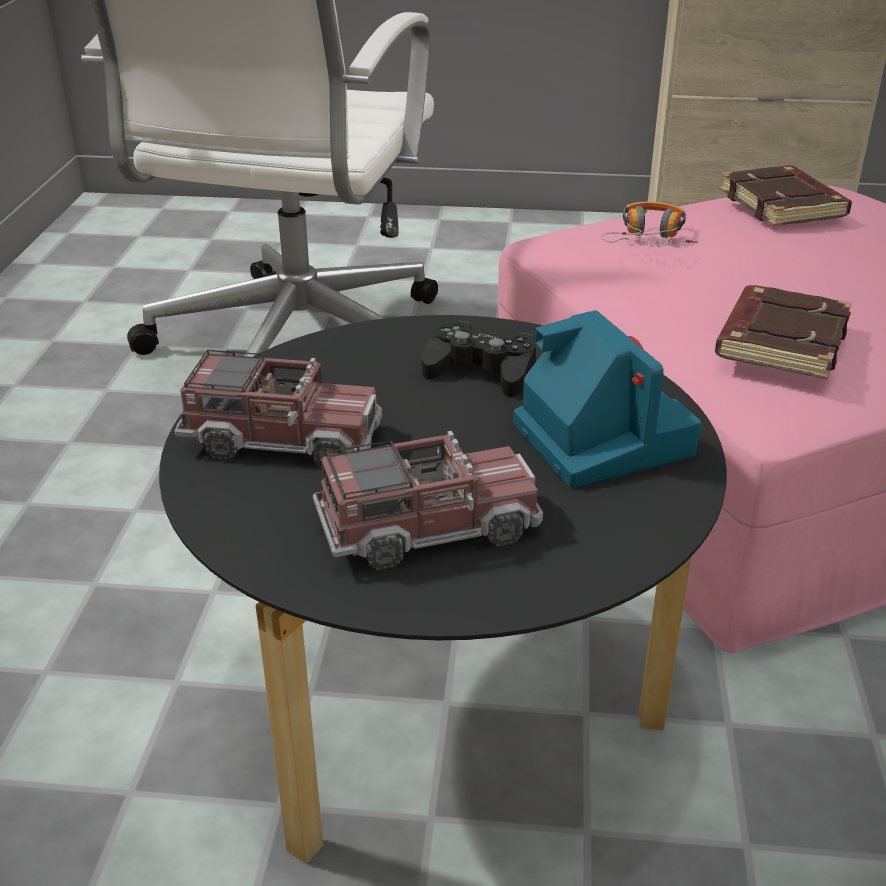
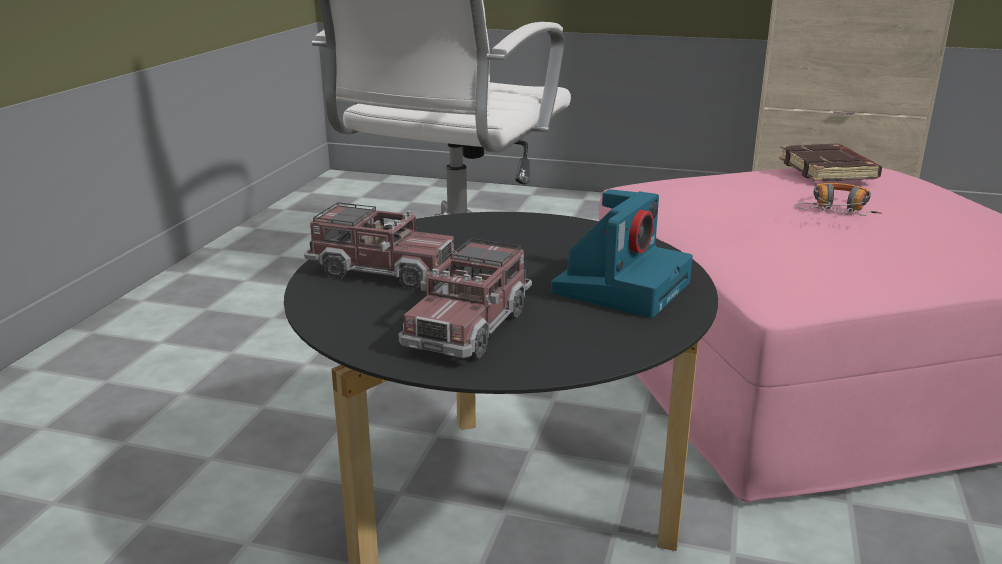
camera: 10 degrees right, 10 degrees down
(428, 527) = (468, 326): toy truck -> toy truck turned 120 degrees clockwise
(481, 370) = (546, 244): black game controller -> none
(598, 437) = (621, 286): camera -> camera turned 45 degrees clockwise
(650, 238) = (713, 184): headphones -> headphones (837, 211)
(780, 341) = (796, 248): brown book -> none

